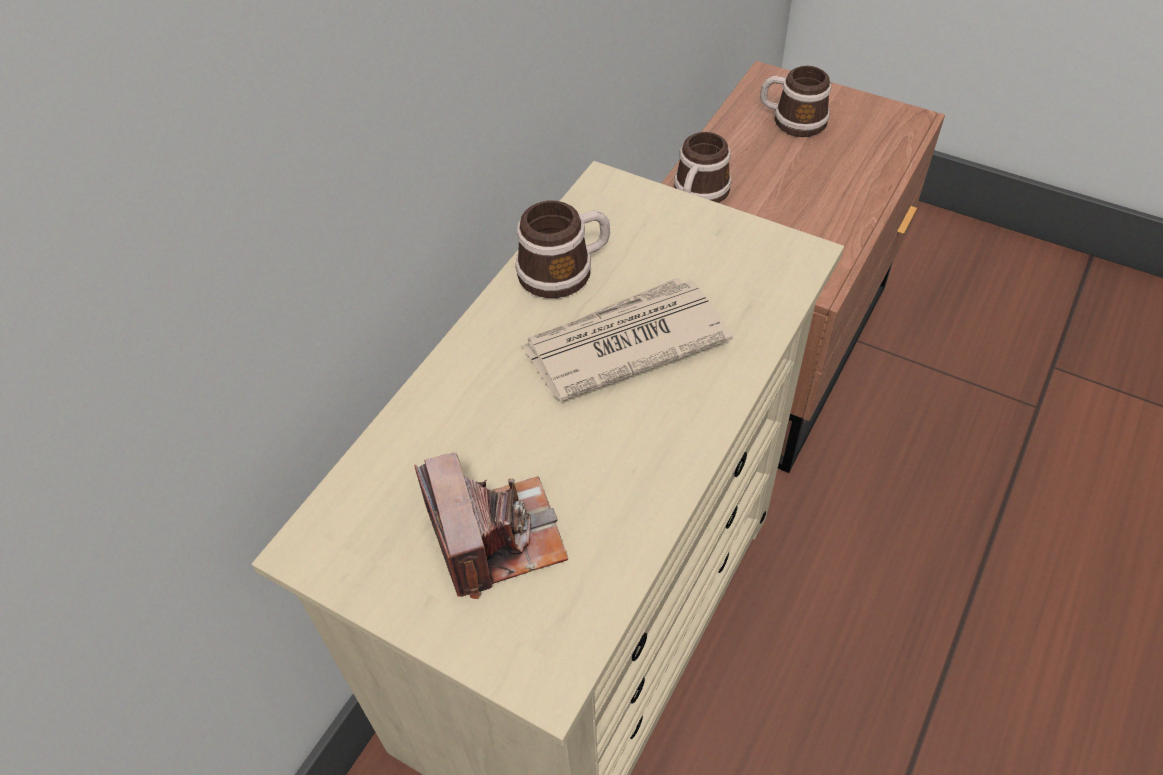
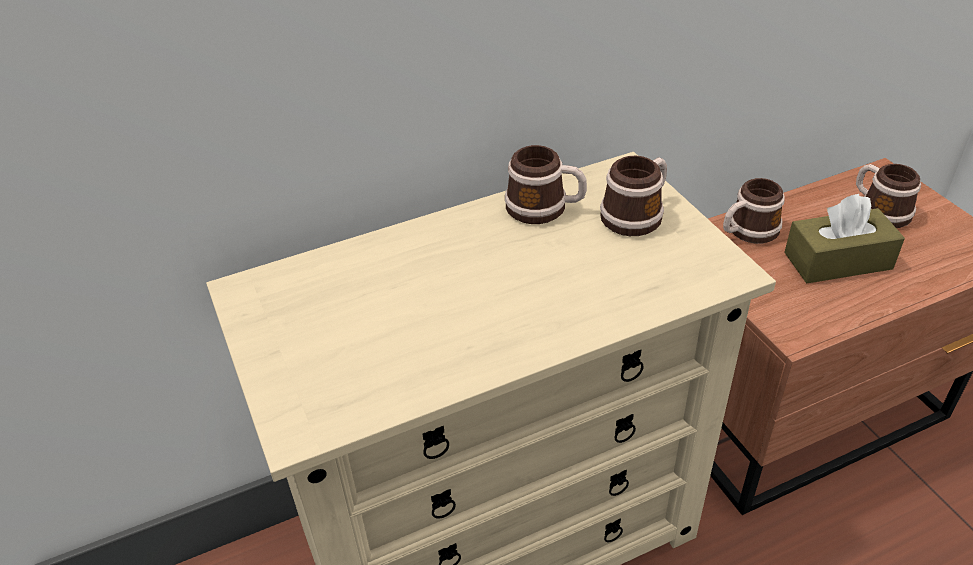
camera: 35 degrees right, 10 degrees down
(496, 537) = (346, 339): camera -> none
(622, 343) = (539, 268): newspaper -> none
(662, 233) = (637, 214): none -> mug
(797, 189) = (838, 261): none -> brown tissue box

